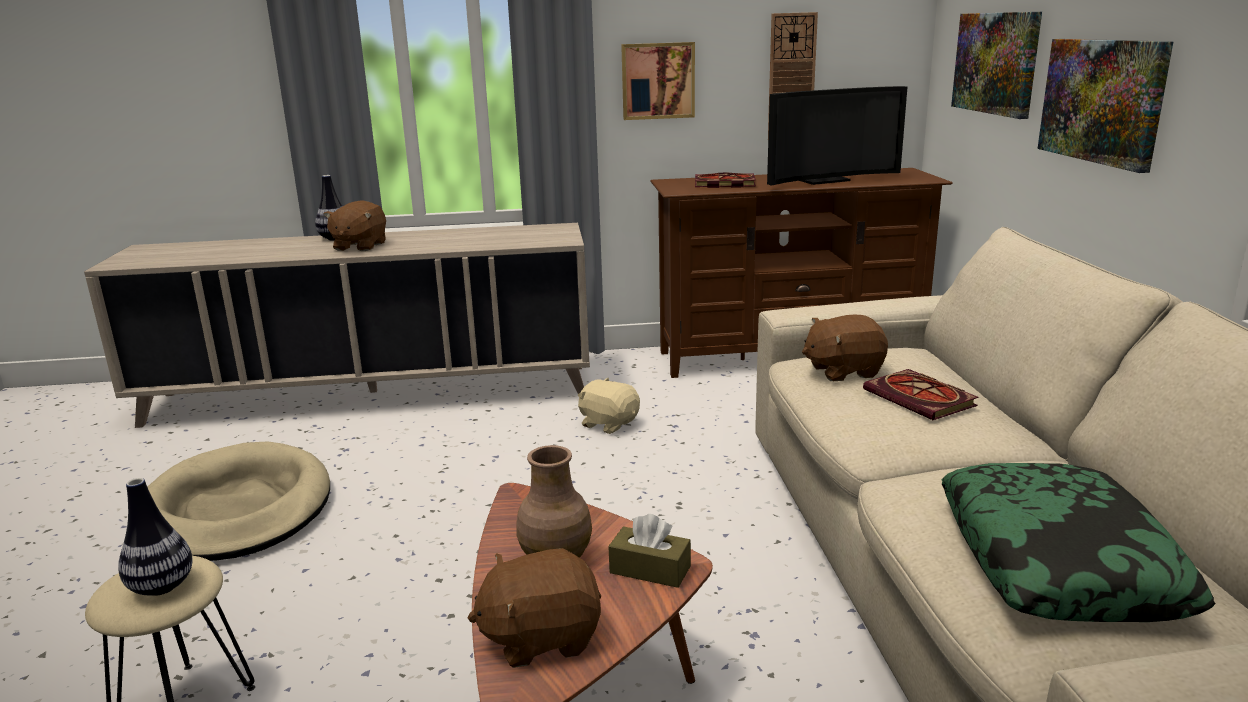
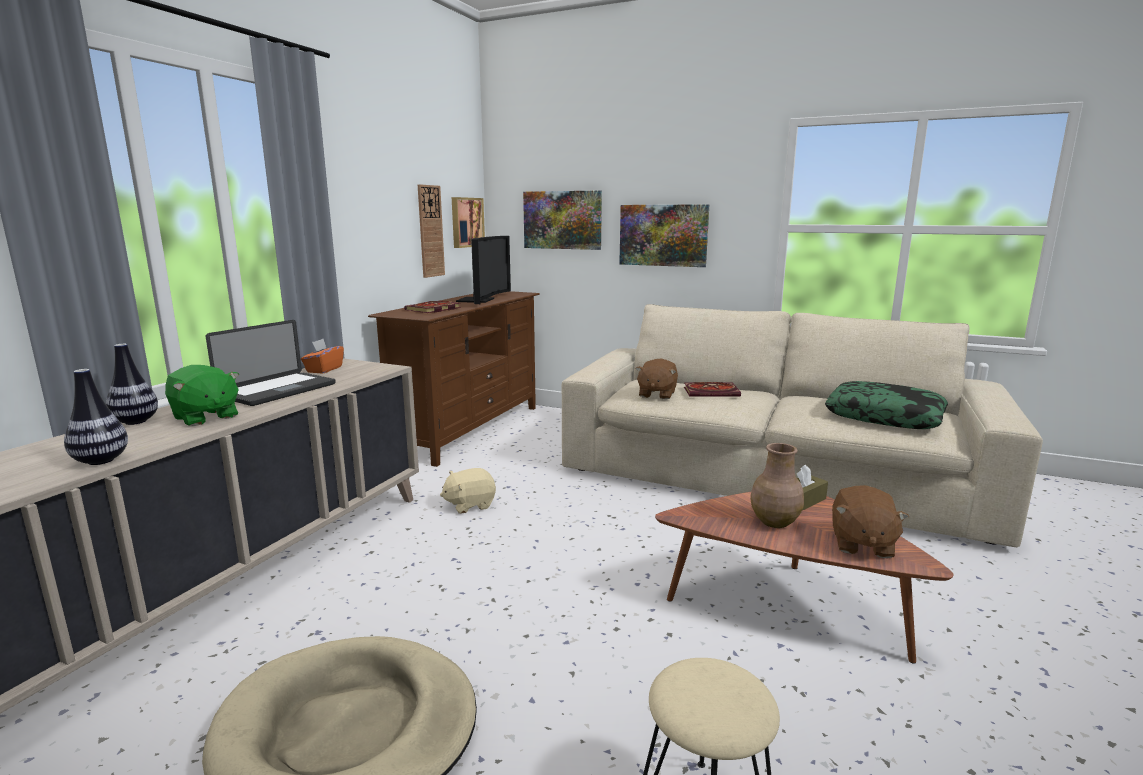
camera: 60 degrees left, 5 degrees down
(162, 587) = (727, 686): vase -> vase (101, 461)
(359, 246) = (205, 417): brown plush toy -> green plush toy
(447, 239) = (278, 390): none -> laptop
(528, 230) = (324, 369): none -> orange tissue box
(657, 81) = (360, 233): picture -> picture (466, 222)

